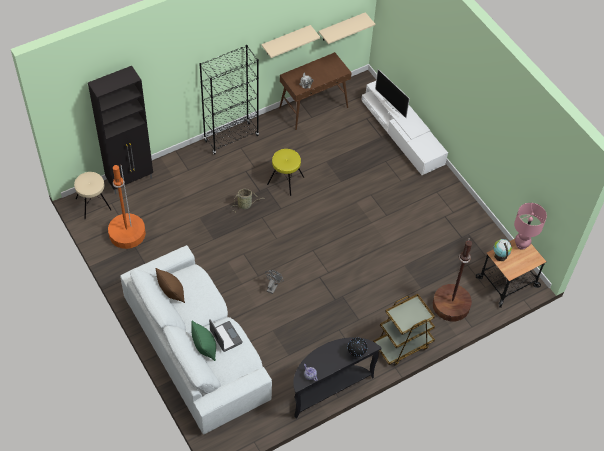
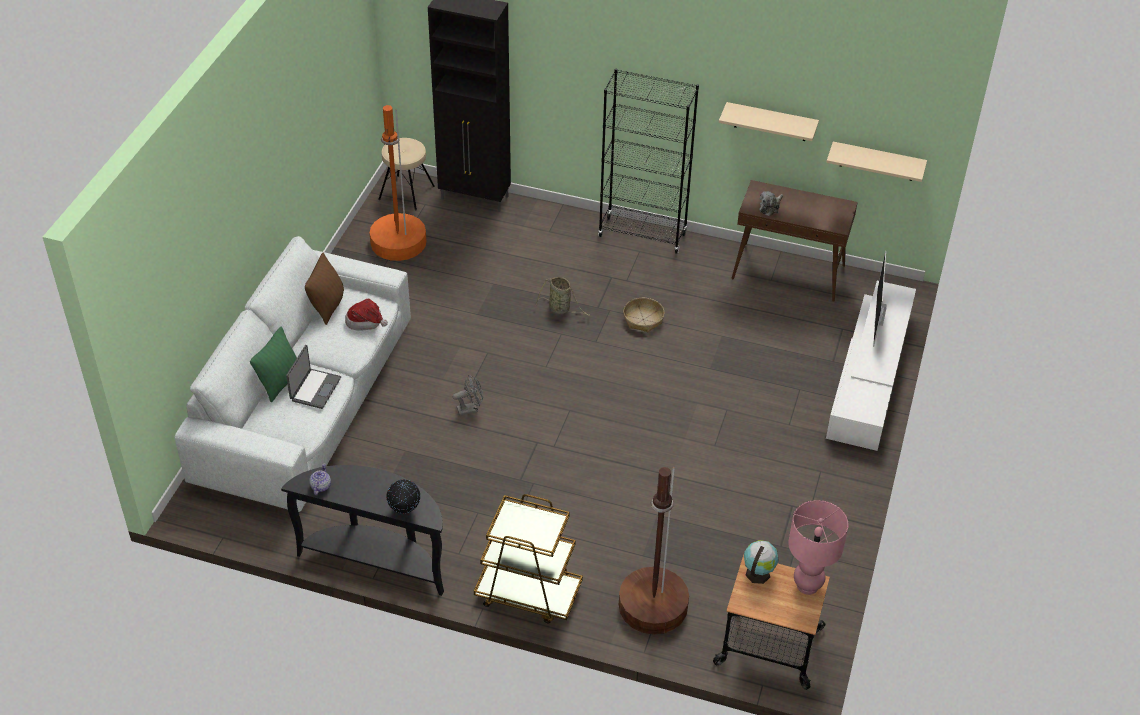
camera: 50 degrees right, 10 degrees down
(201, 285) = (366, 322): none -> hat
(286, 180) = (643, 319): yellow stool -> basket

